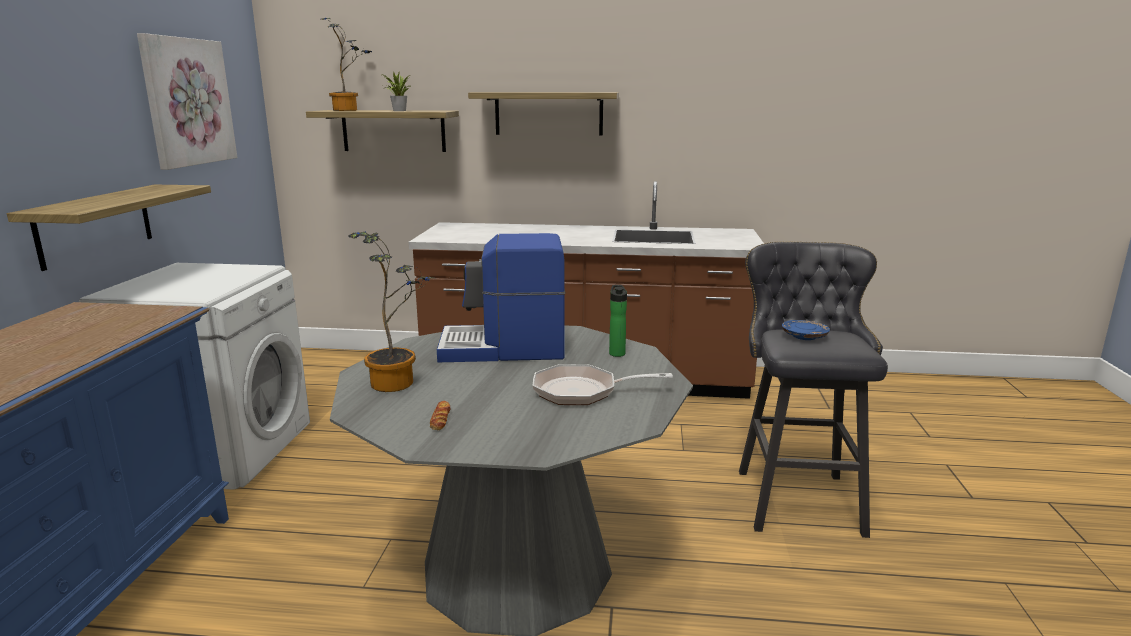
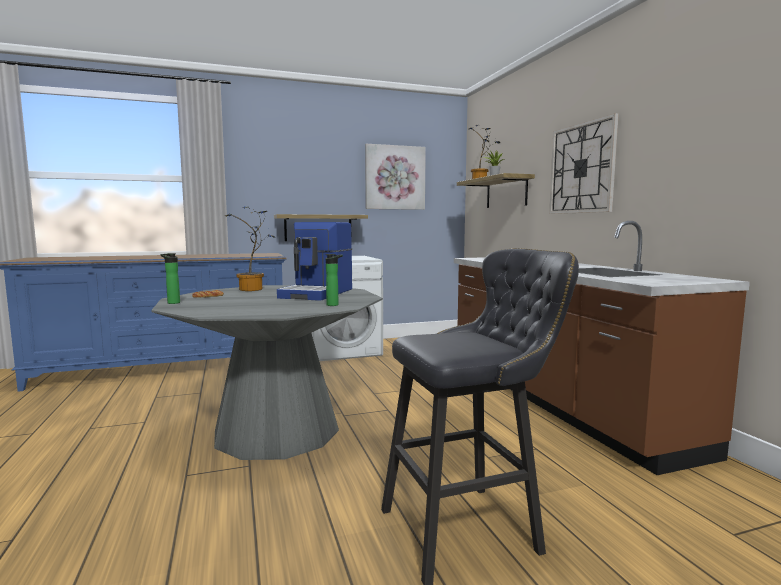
camera: 65 degrees right, 10 degrees down
(483, 449) = (172, 303): none -> bottle
(503, 349) = (318, 293): coffee machine -> coffee machine turned 135 degrees counterclockwise
(548, 113) = (582, 168): shelf -> wall clock
(582, 391) = (258, 306): frying pan -> none
(804, 337) = (460, 337): blue plate -> none

